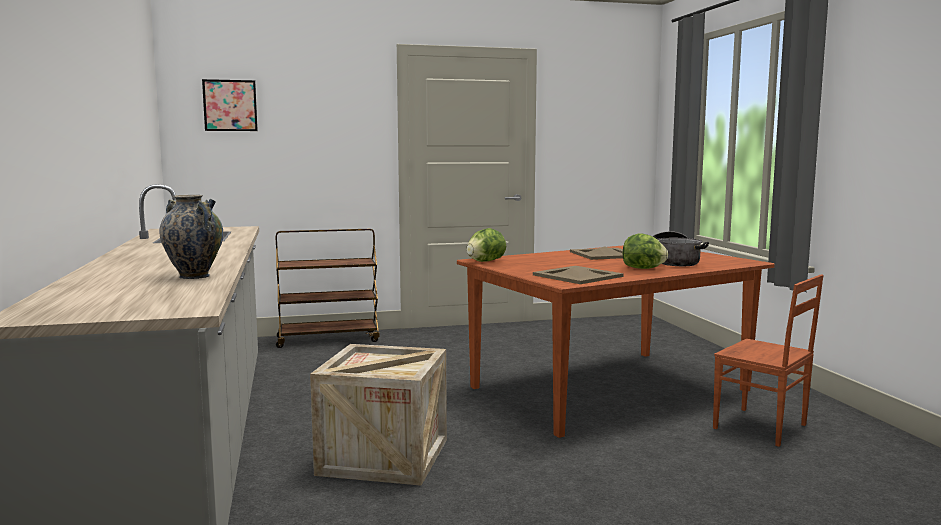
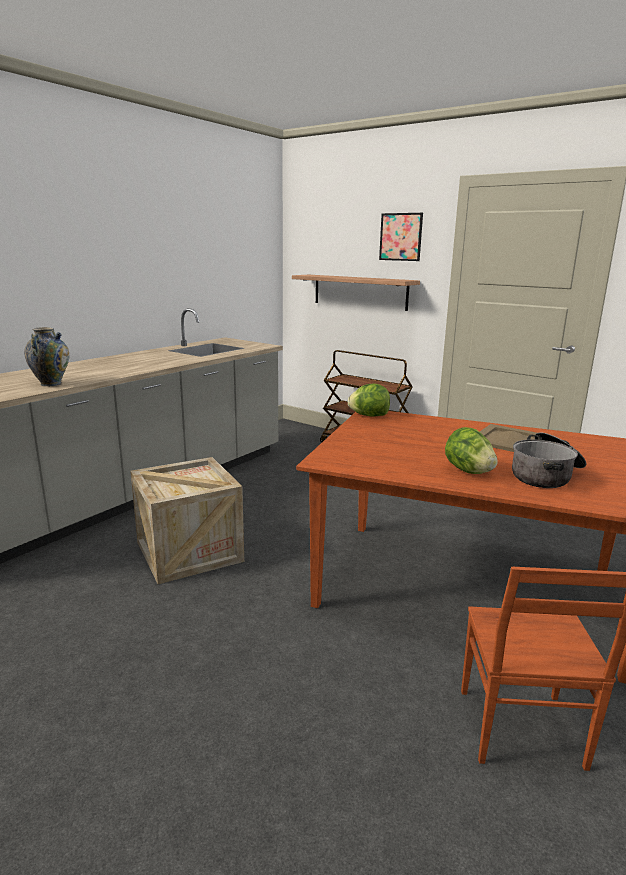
camera: 50 degrees right, 10 degrees up
(230, 105) = (324, 242): picture -> picture (400, 237)
(288, 162) = (360, 292): none -> shelf
(577, 276) = (367, 457): beige tray -> none

